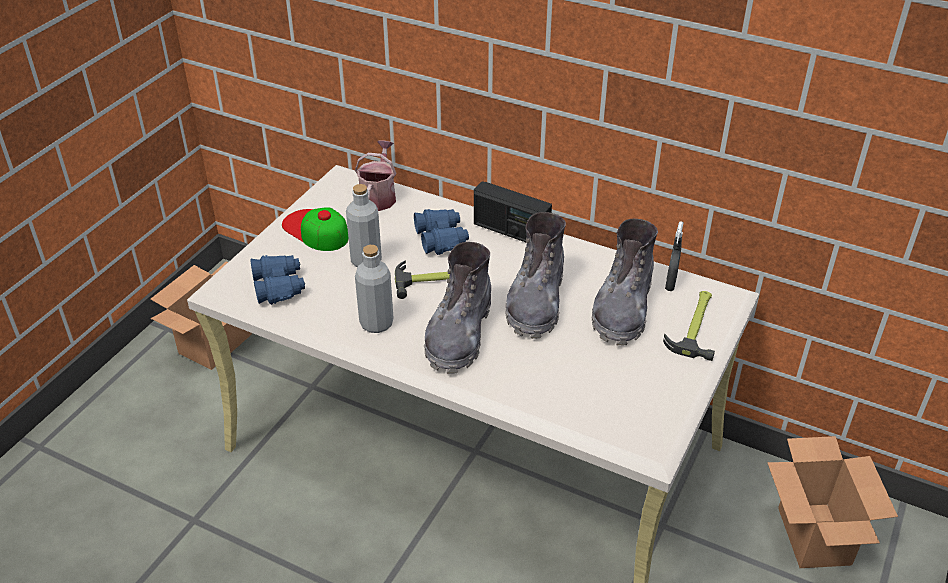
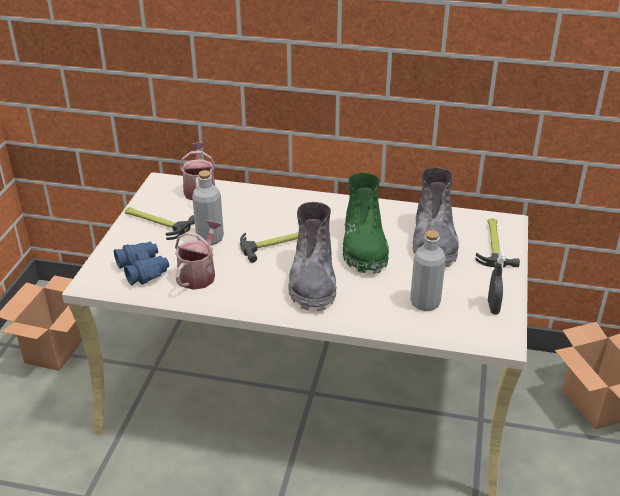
camera: 15 degrees left, 5 degrees down
(315, 230) = (156, 222): cap -> hammer
(337, 303) = (199, 274): none -> watering can
(376, 323) = (240, 284): grey bottle -> grey bottle (425, 303)
(441, 239) = (266, 213): blue binoculars -> none
(511, 231) = (320, 200): radio -> none
(536, 302) = (364, 247): grey boot -> green boot
(670, 283) = (461, 218): grey spray bottle -> grey spray bottle (493, 307)

